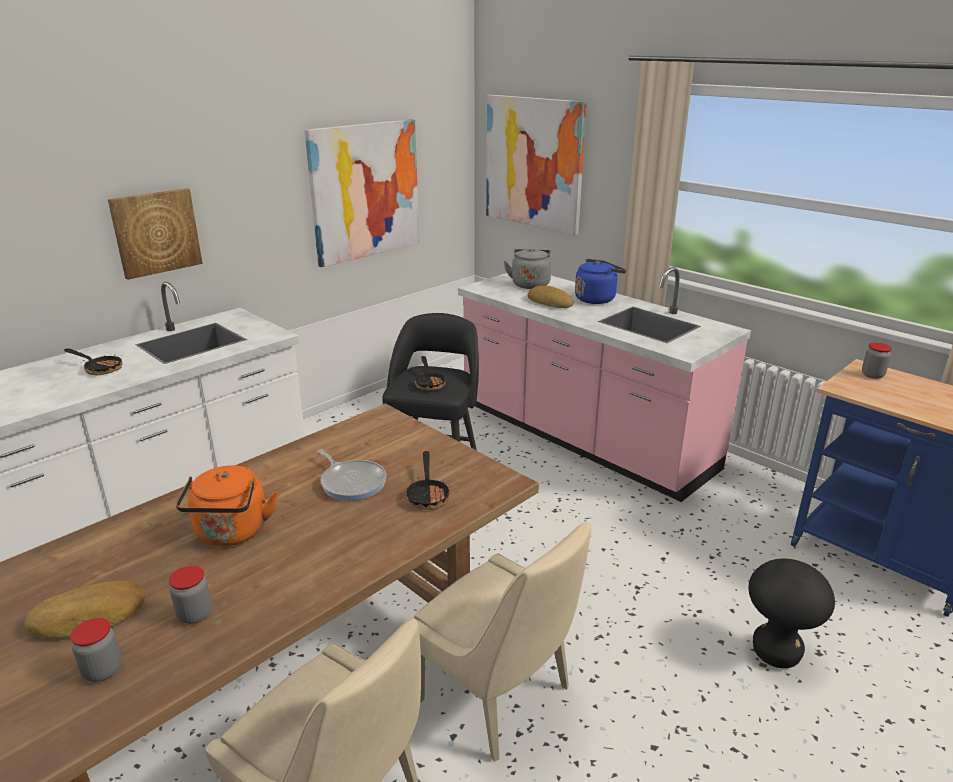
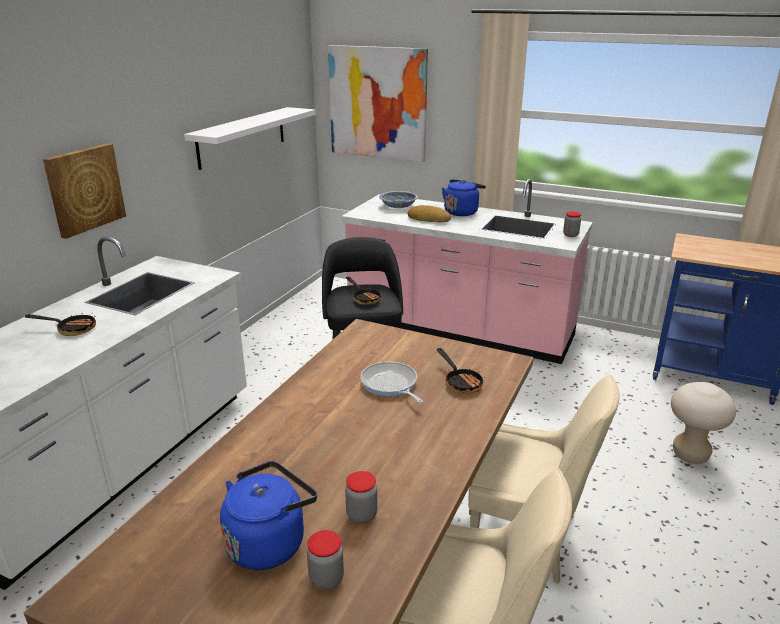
camera: 20 degrees left, 0 degrees up
(89, 617) = (269, 542): bread -> blue kettle
(231, 533) = (328, 445): orange kettle -> none
(352, 482) = (390, 385): frying pan -> frying pan turned 150 degrees counterclockwise
(365, 191) = (242, 137): picture -> white shelf
(530, 284) = (398, 206): grey kettle -> bowl
(775, 653) = (690, 455): black stool -> beige stool
(872, 375) = (696, 242): jar -> jar (570, 235)

